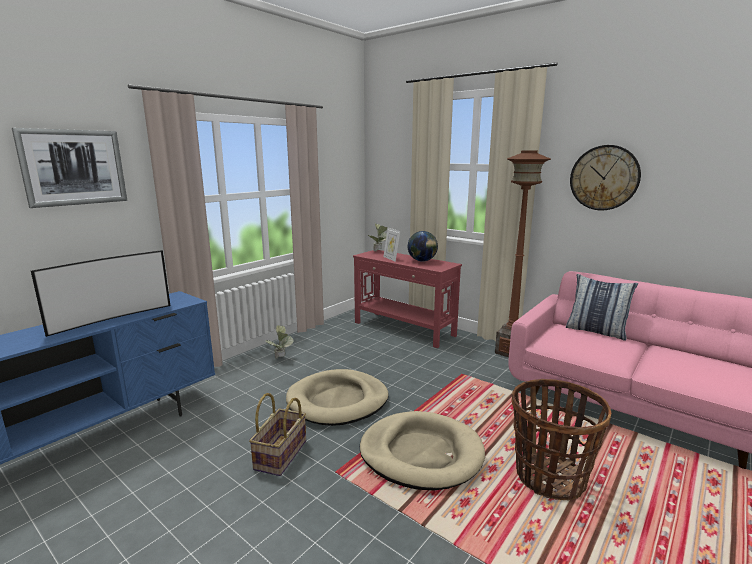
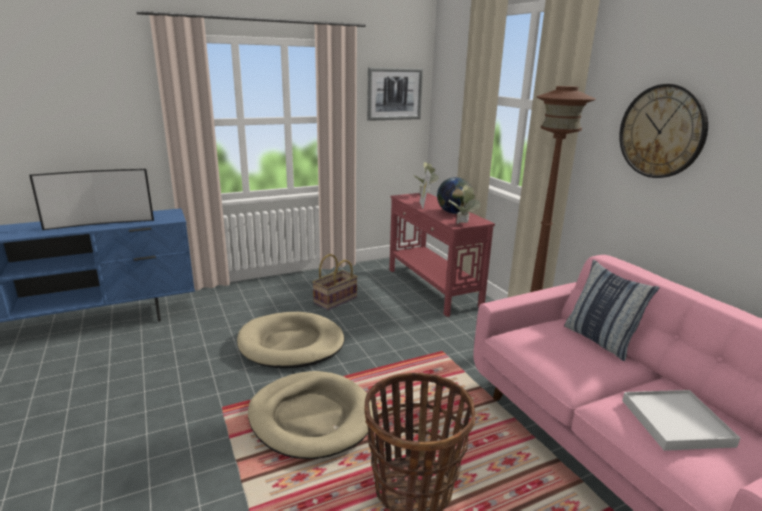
camera: 25 degrees right, 5 degrees up
(74, 167) = (92, 87): picture -> picture (394, 94)
(281, 358) = (284, 291): potted plant -> potted plant (463, 225)
(281, 455) = (196, 378): basket -> basket (335, 300)
(696, 368) = (675, 422): none -> white tray

